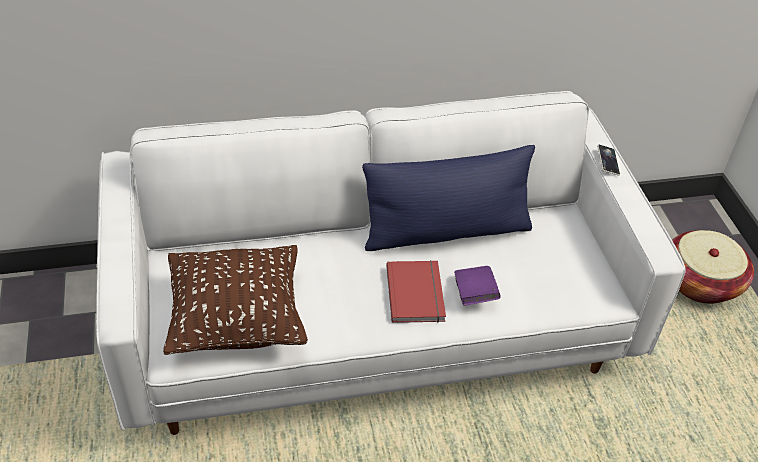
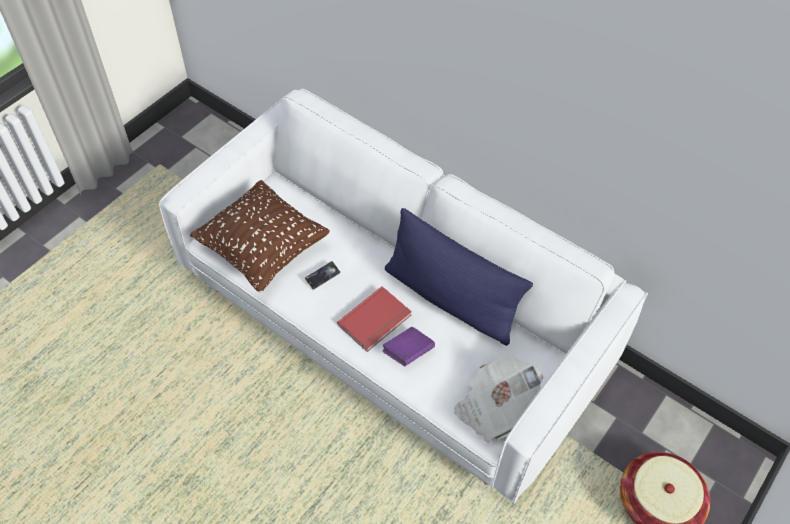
camera: 50 degrees right, 10 degrees up
(587, 277) = (495, 408): none -> newspaper
(607, 162) = (591, 341): phone -> phone (322, 277)

